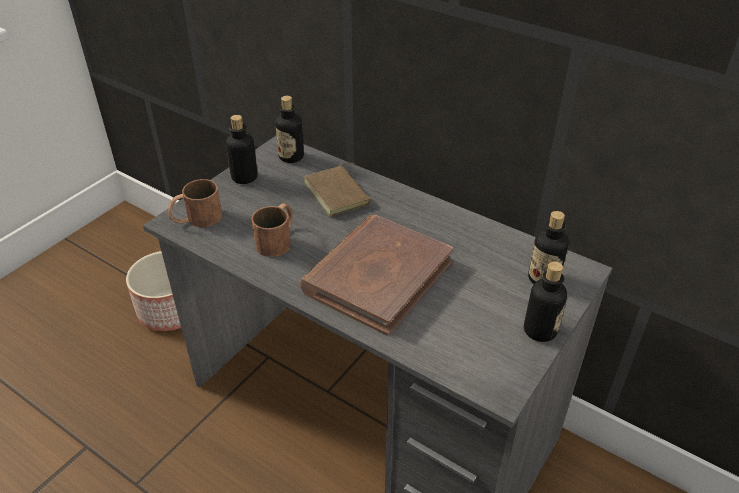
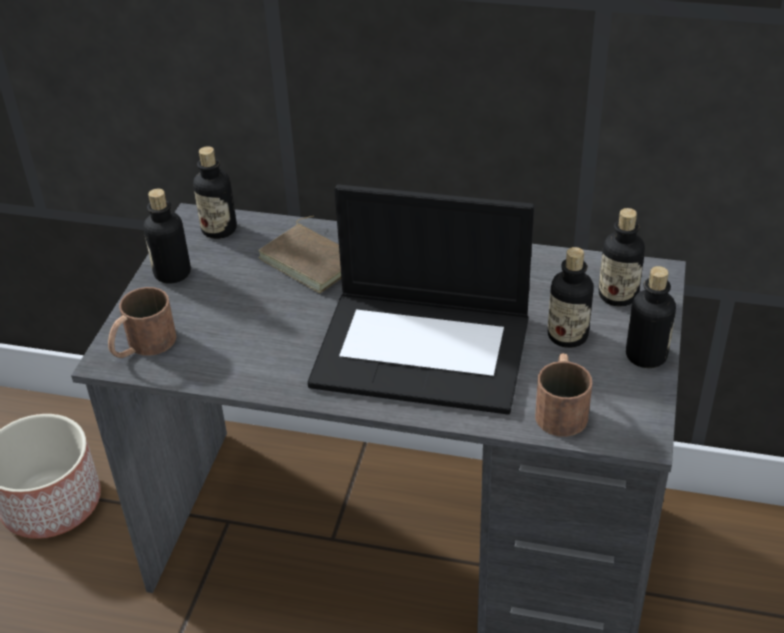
camera: 20 degrees left, 0 degrees up
(278, 239) = (271, 340): brown mug -> brown mug (561, 407)
(377, 276) = (424, 350): brown book -> laptop
(487, 297) = (567, 335): none -> bottle

